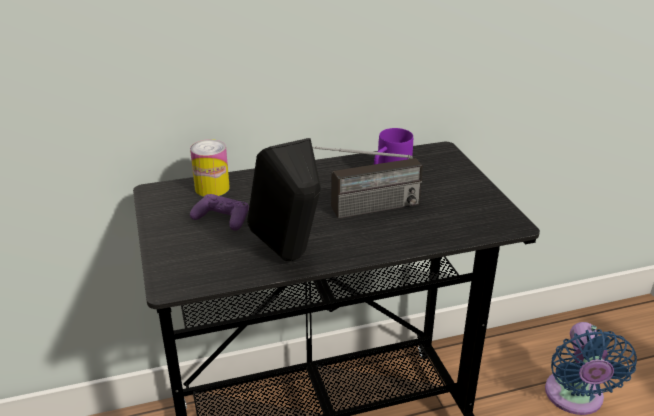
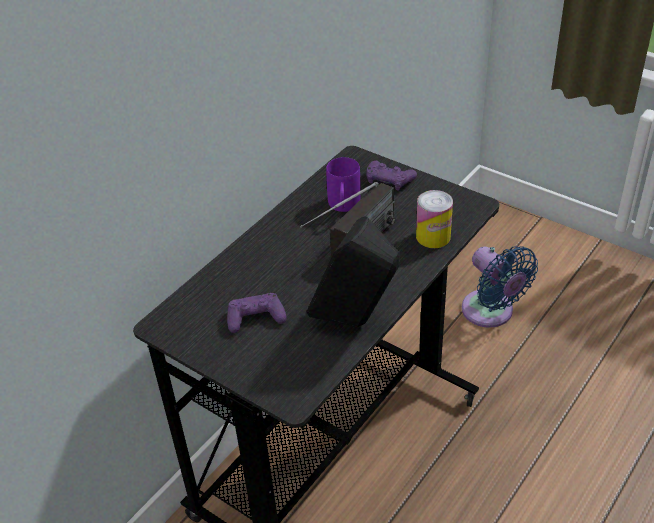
camera: 35 degrees left, 10 degrees up
(212, 188) = (208, 293): can -> can (433, 237)
(453, 175) = (389, 179): none -> purple game controller

